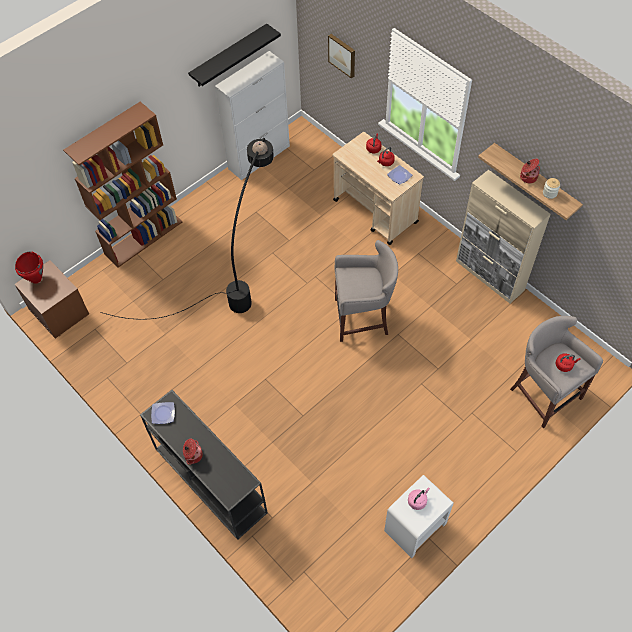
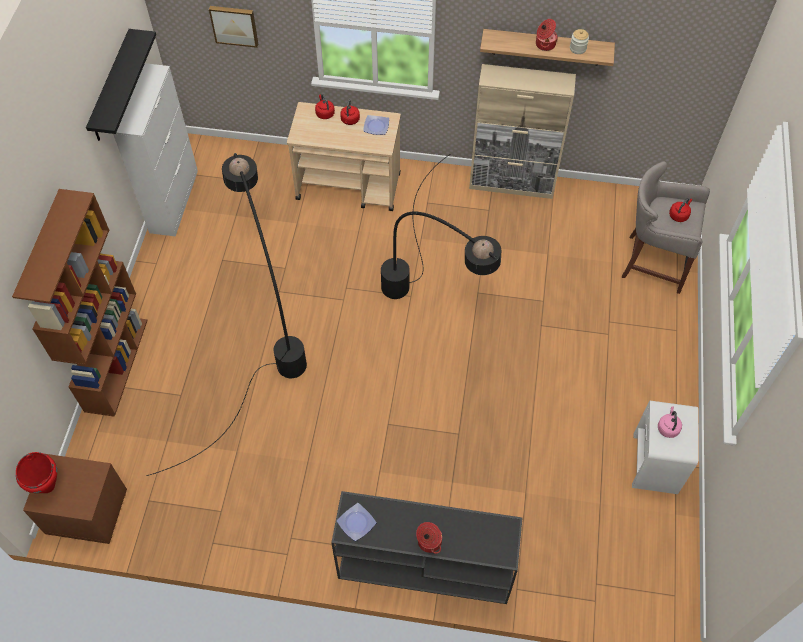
camera: 40 degrees left, 0 degrees up
(363, 317) = (430, 298): grey stool -> black floor lamp

